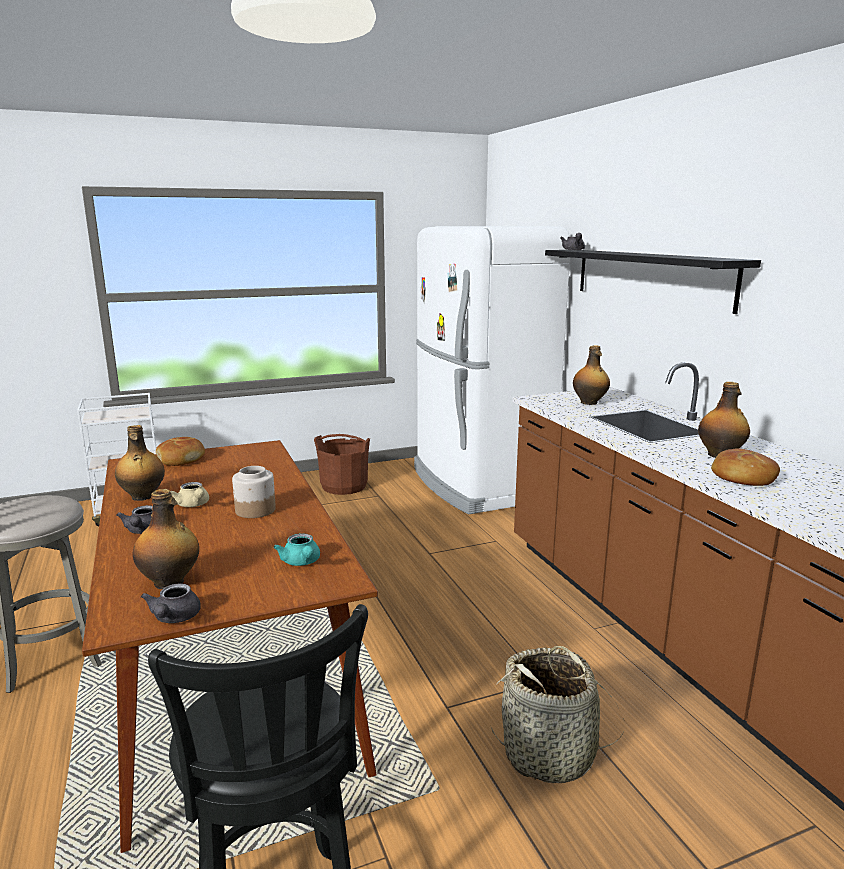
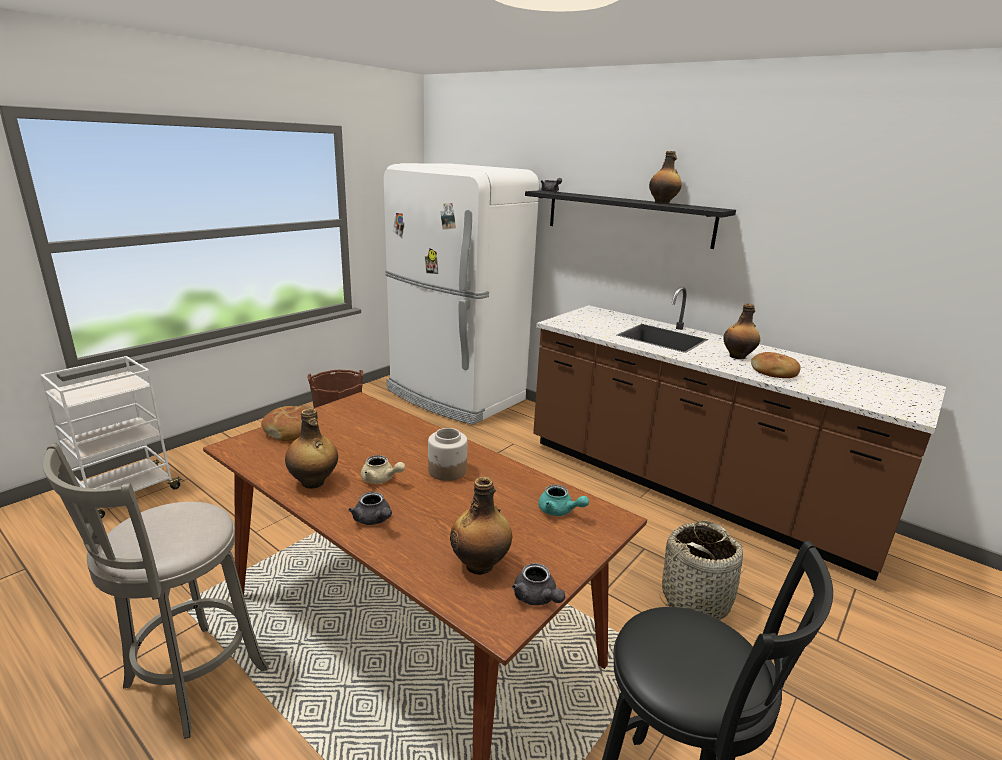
camera: 30 degrees left, 5 degrees up
(589, 403) = (598, 322): bottle -> bottle (662, 203)

